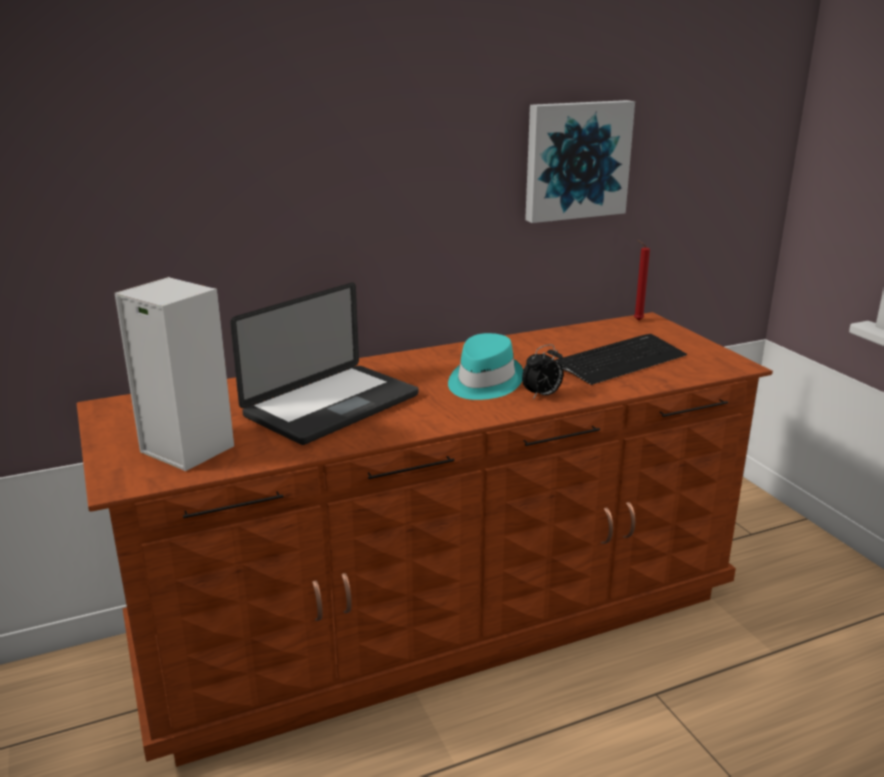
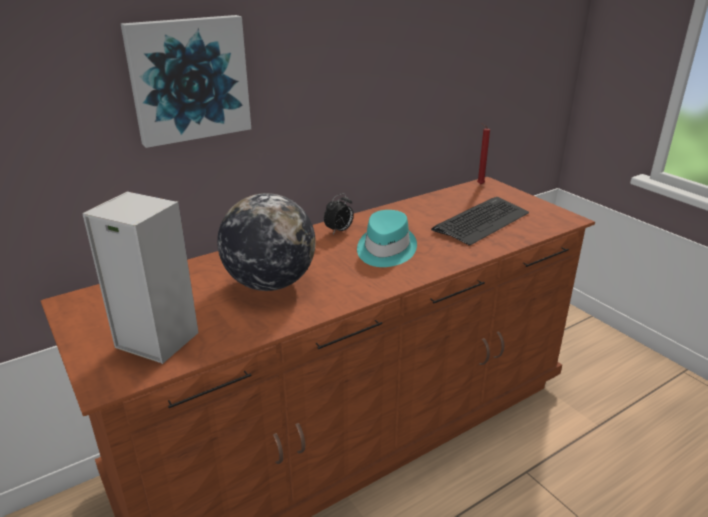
camera: 10 degrees left, 5 degrees up
(332, 406) = (270, 283): laptop -> globe
(542, 395) = (436, 258): alarm clock -> alarm clock (339, 231)
(576, 160) = (435, 61): picture -> picture (188, 79)

